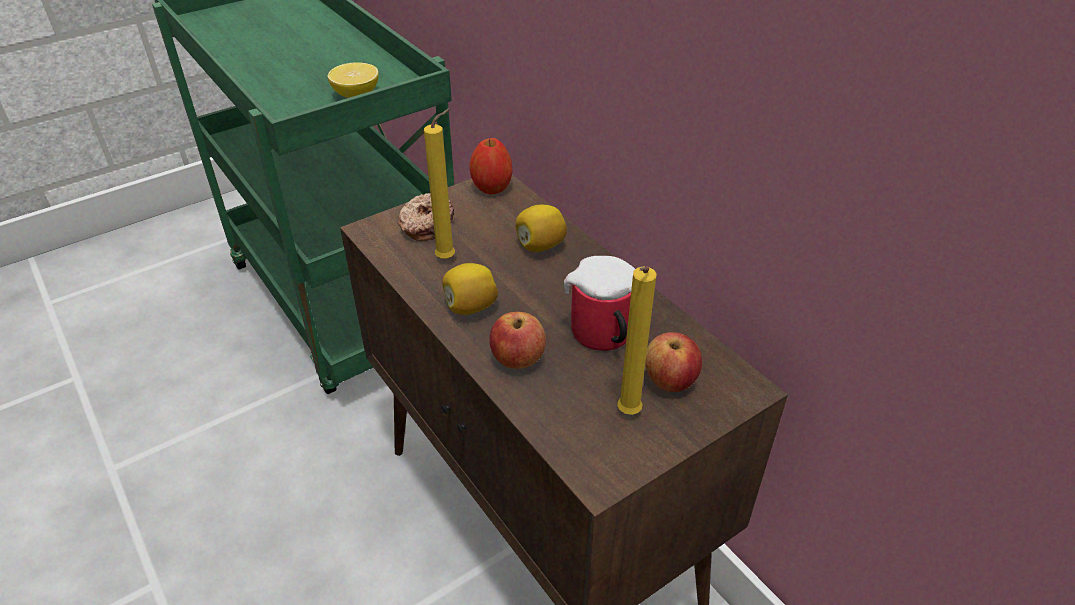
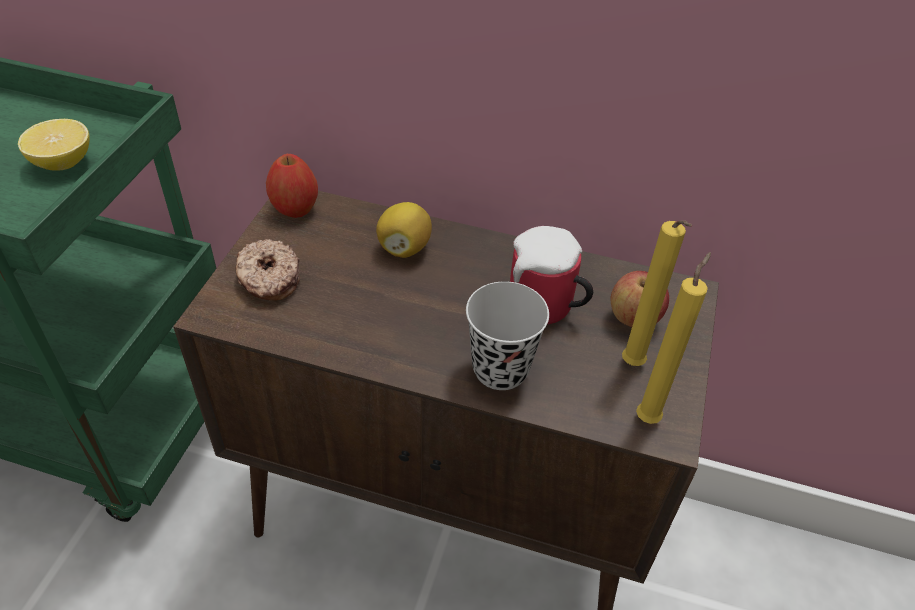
camera: 40 degrees left, 5 degrees up
(449, 258) = (331, 303): yellow candle -> yellow candle (649, 416)
(470, 307) = (404, 341): lemon -> none
(517, 360) = (500, 369): apple -> black cup

